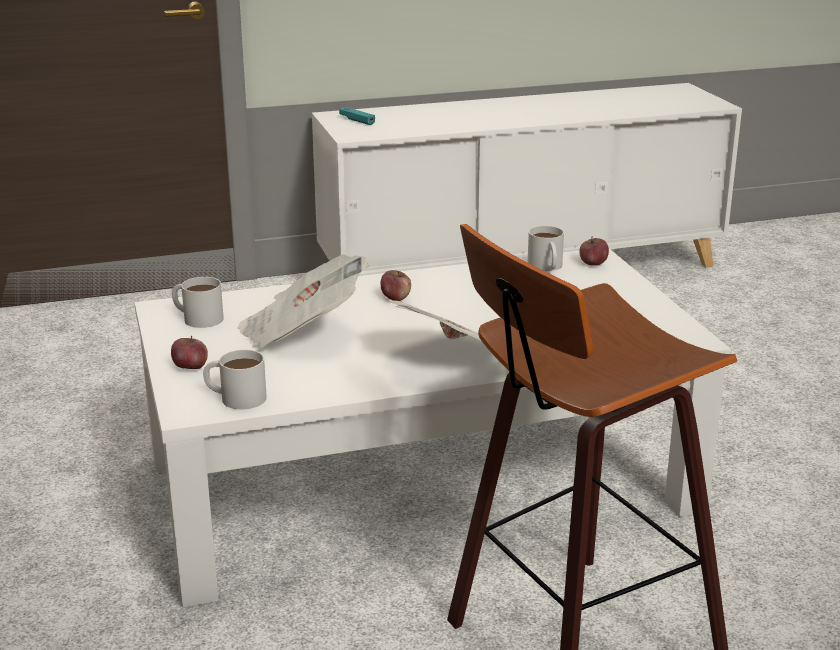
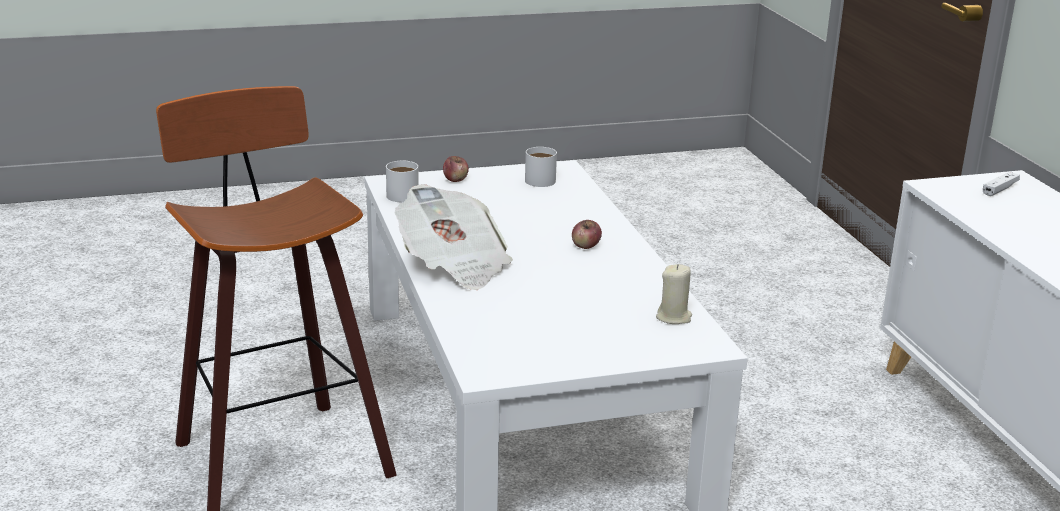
camera: 90 degrees right, 0 degrees up
(302, 332) = (514, 212): newspaper -> none
(357, 120) = (1000, 189): turquoise game controller -> white game controller
(546, 267) = (674, 317): white mug -> beige candle
(593, 263) = (689, 343): apple -> none

